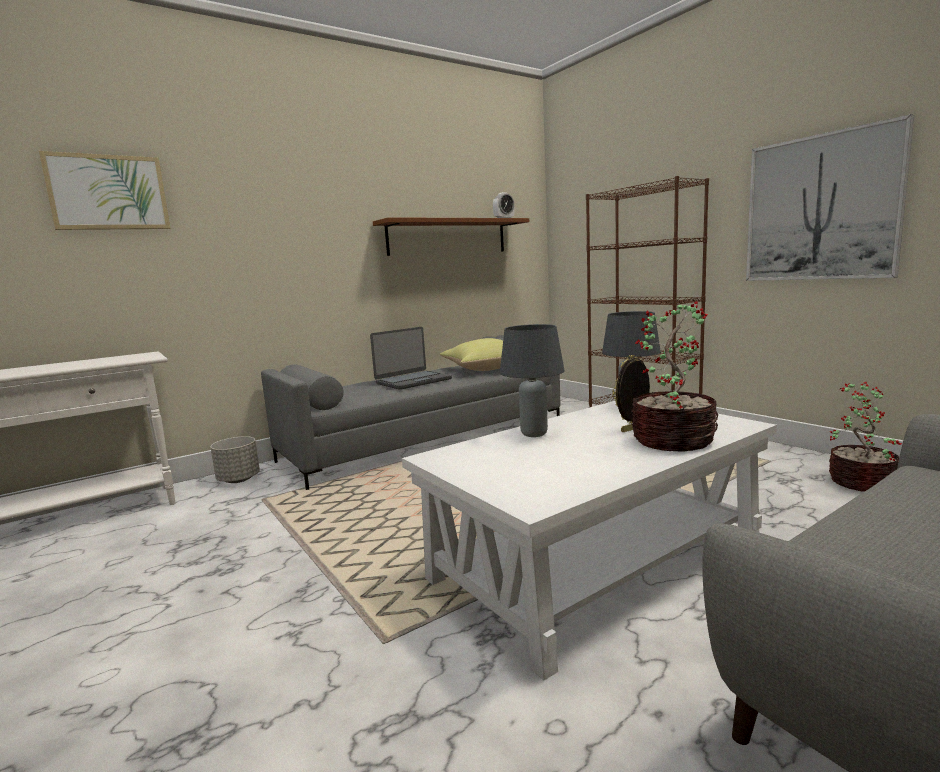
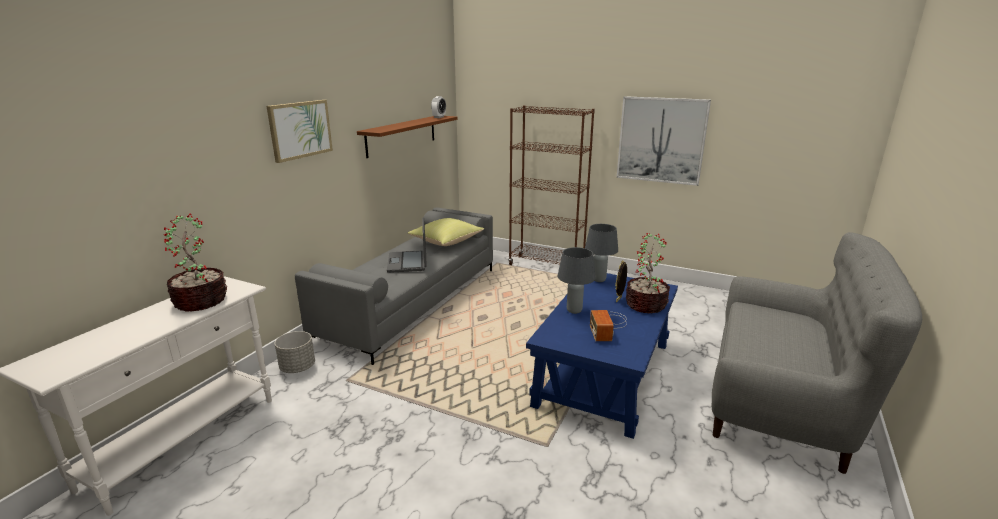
camera: 30 degrees left, 10 degrees up
(108, 192) = (174, 140): picture -> picture (300, 129)
(413, 381) = (408, 262): laptop -> laptop turned 150 degrees clockwise
(563, 456) = (608, 325): none -> radio
(596, 563) = (605, 374): white coffee table -> blue coffee table
(859, 482) = (682, 296): potted plant -> potted plant (200, 301)

